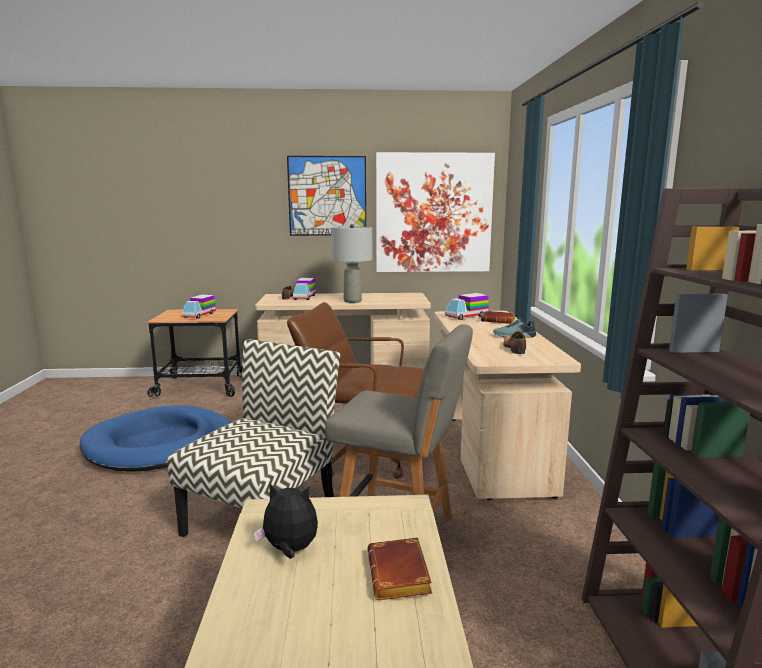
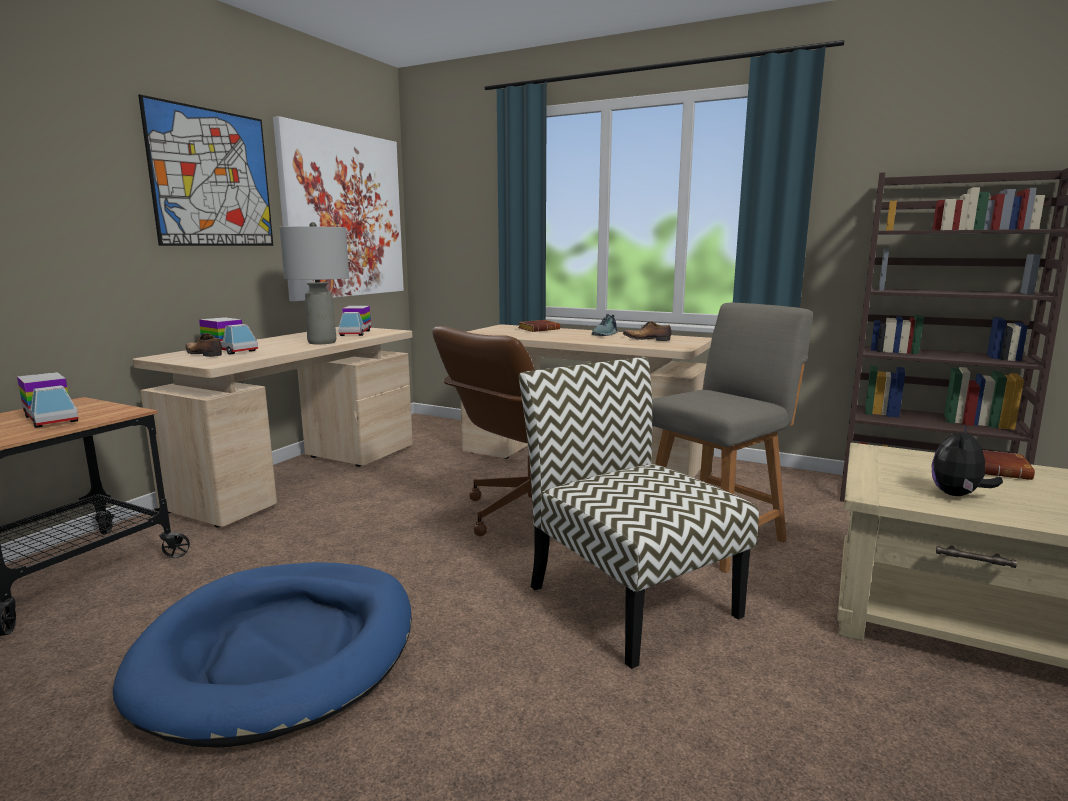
camera: 60 degrees left, 0 degrees up
(466, 316) = (501, 332): toy truck -> toy truck (355, 333)

